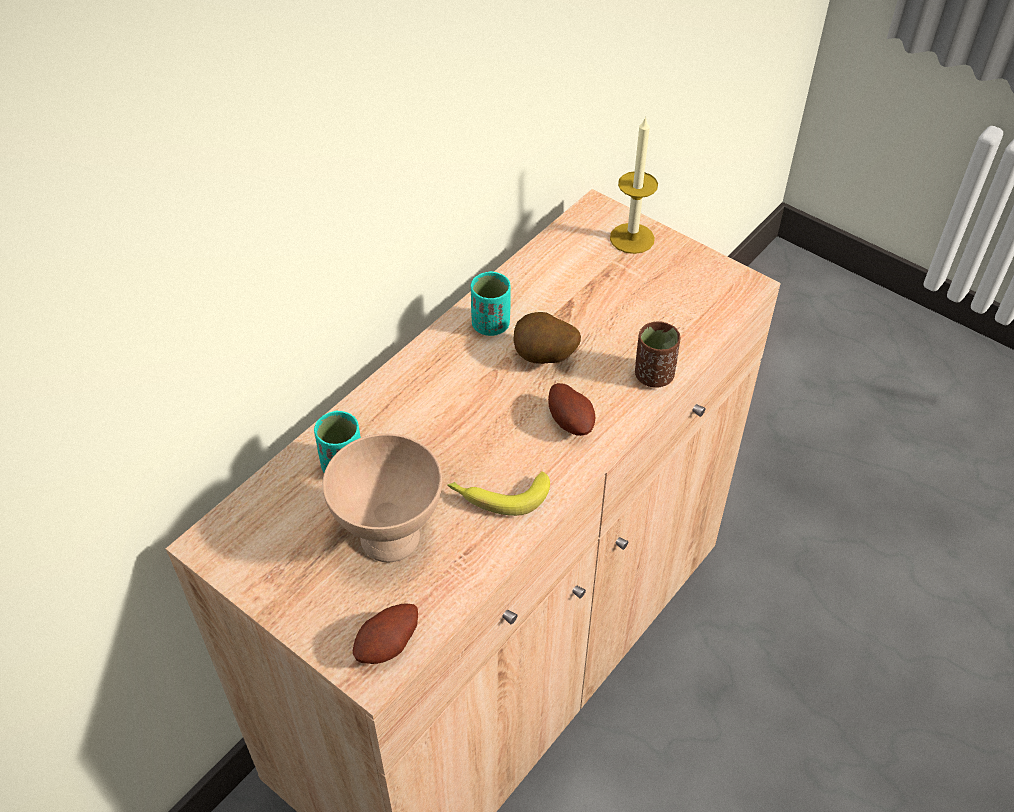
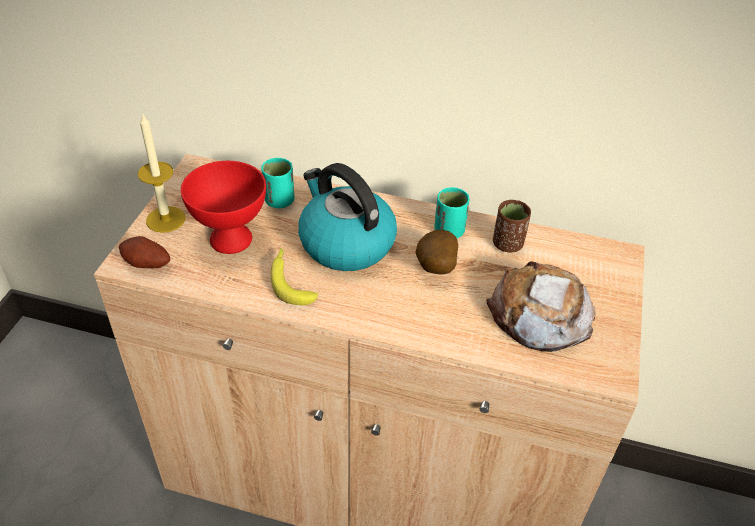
camera: 65 degrees right, 5 degrees down
(388, 539) = (229, 239): beige bowl -> red bowl
(460, 423) = (345, 243): none -> kettle
(571, 421) = (381, 301): potato -> none
(632, 238) = (606, 284): candle -> candle (165, 219)
(649, 303) = (539, 315): none -> bread
(654, 375) = (459, 338): brown cup -> brown cup (507, 244)

